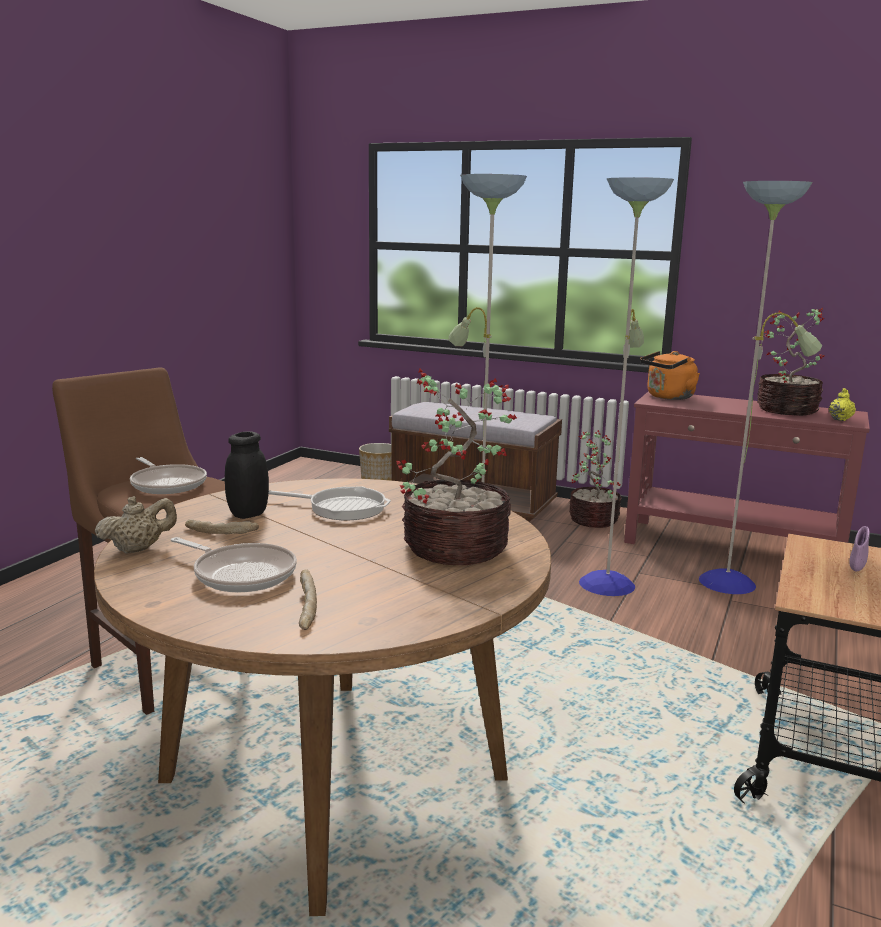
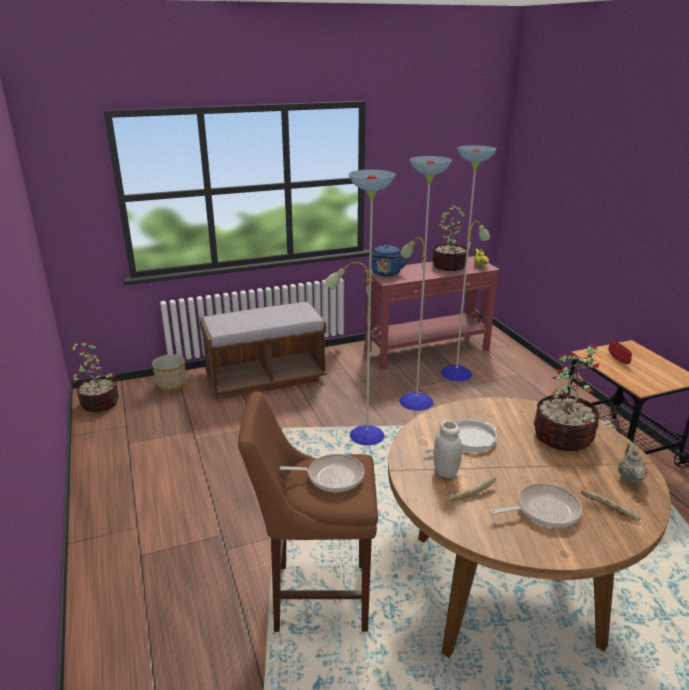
camera: 45 degrees left, 10 degrees up
(138, 549) = (470, 530): beige teapot -> beige teapot (629, 477)
(248, 514) = (445, 471): black jar -> white jar
(592, 519) = (343, 360): potted plant -> potted plant (99, 403)
(668, 397) = (386, 274): orange kettle -> blue kettle
(857, 565) = (618, 359): purple bowl -> red bowl

